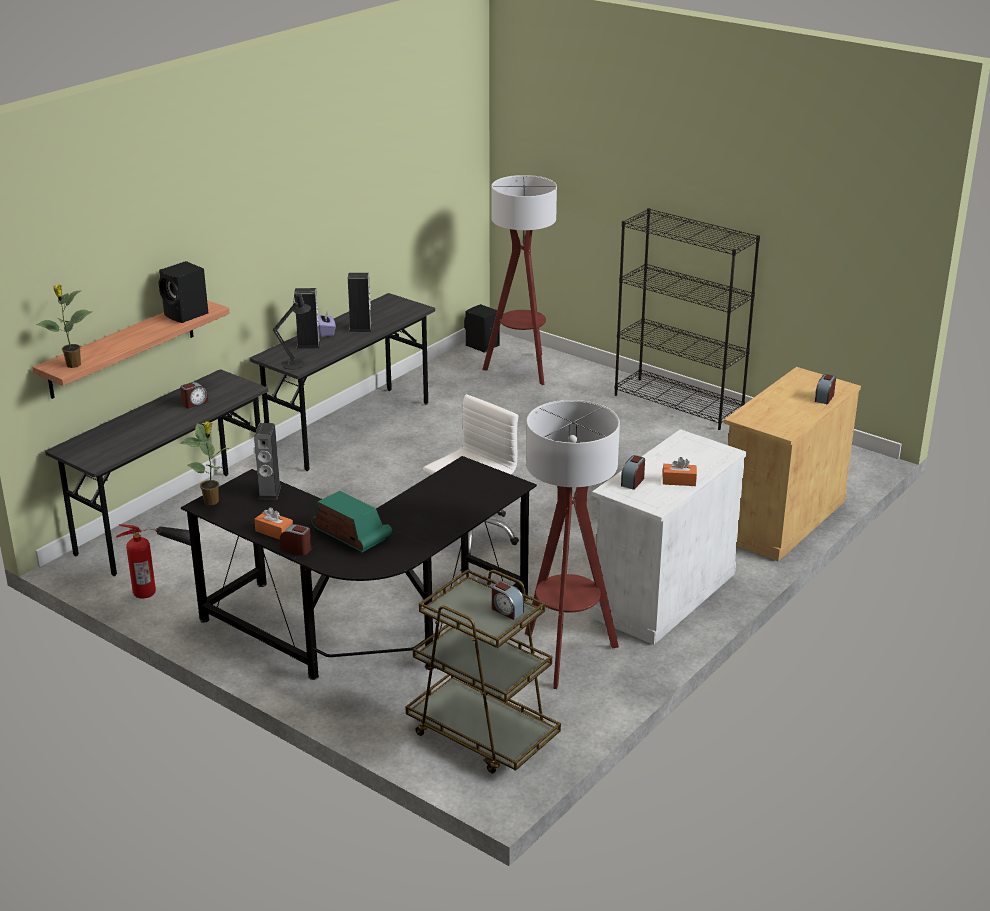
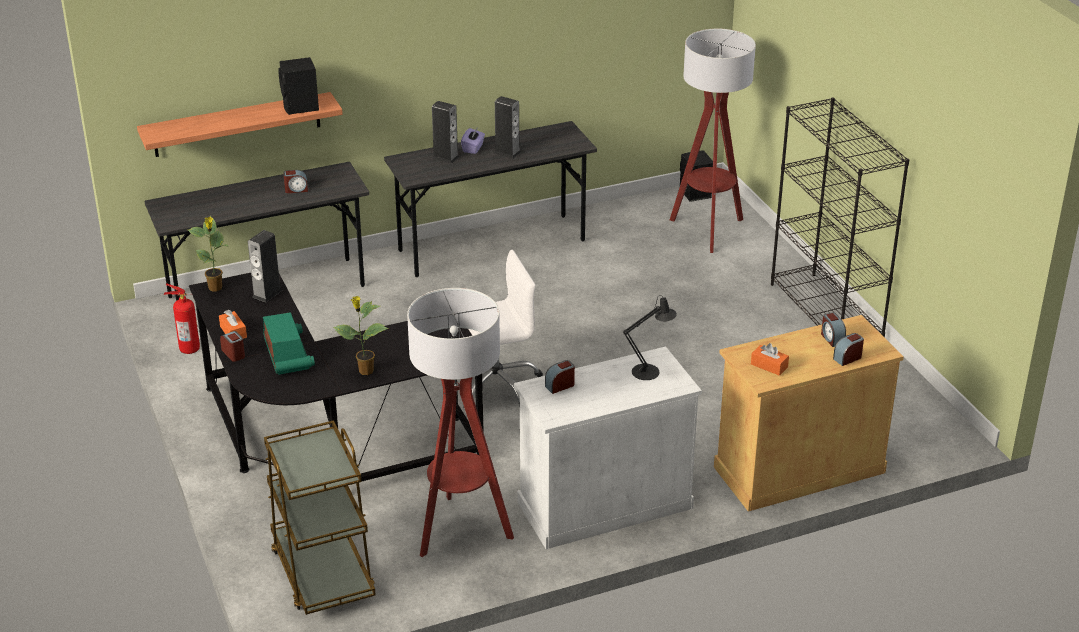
camera: 30 degrees right, 5 degrees up
(72, 365) = (166, 133): potted plant -> potted plant (365, 371)
(296, 363) = (416, 173): black table lamp -> black table lamp (649, 371)
(506, 610) = (331, 469): alarm clock -> alarm clock (832, 338)
(679, 481) = (602, 399): orange tissue box -> orange tissue box (769, 366)

